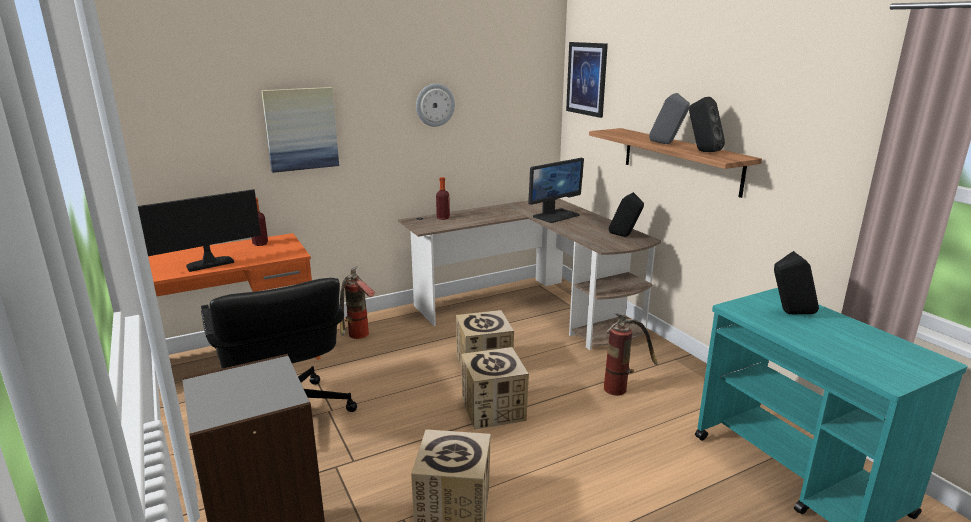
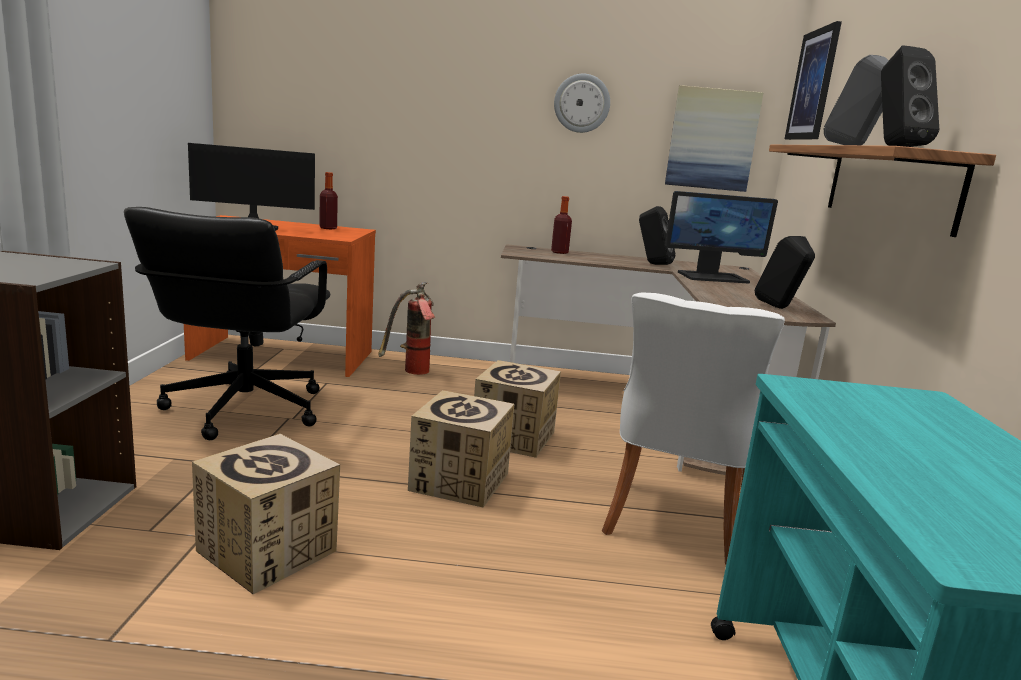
camera: 30 degrees right, 5 degrees down
(301, 129) = (406, 107): picture -> picture (712, 139)
(622, 386) = (673, 524): fire extinguisher -> white chair
(789, 313) = (899, 418): black speaker -> black speaker (652, 264)

